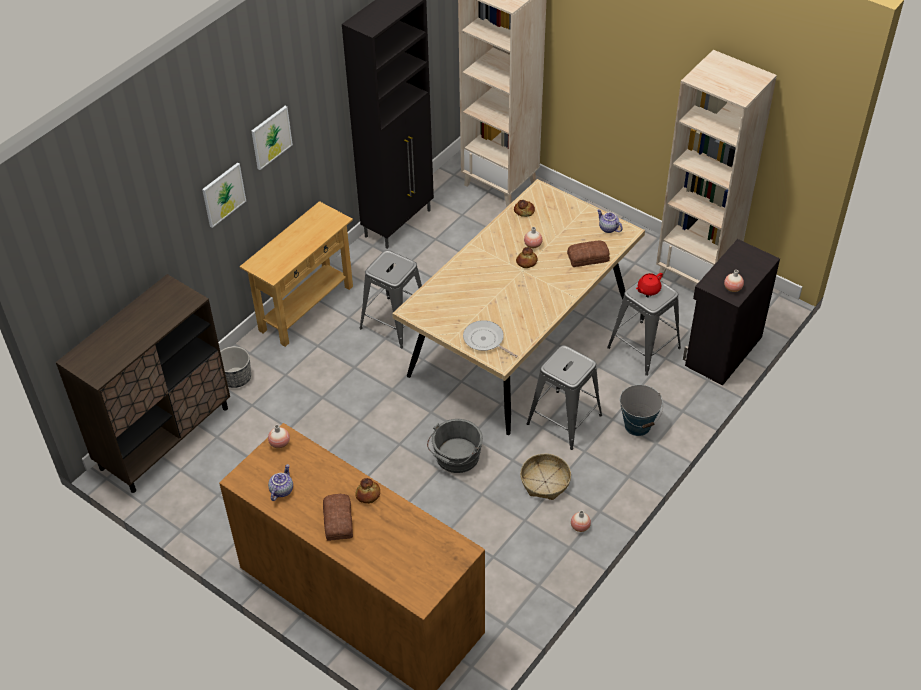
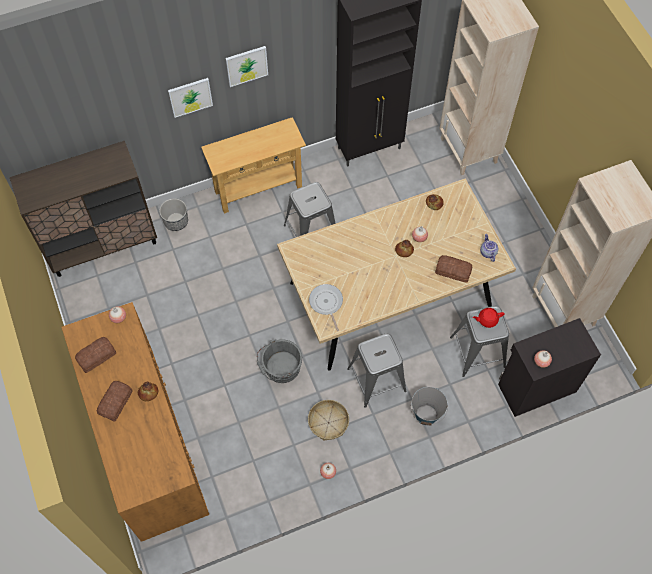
camera: 30 degrees right, 15 degrees up
(281, 490) = (95, 356): teapot -> bread

